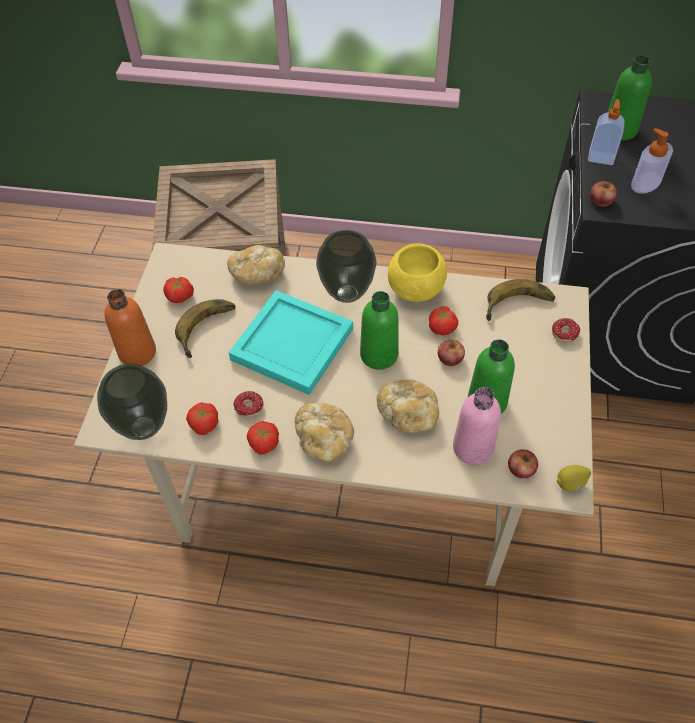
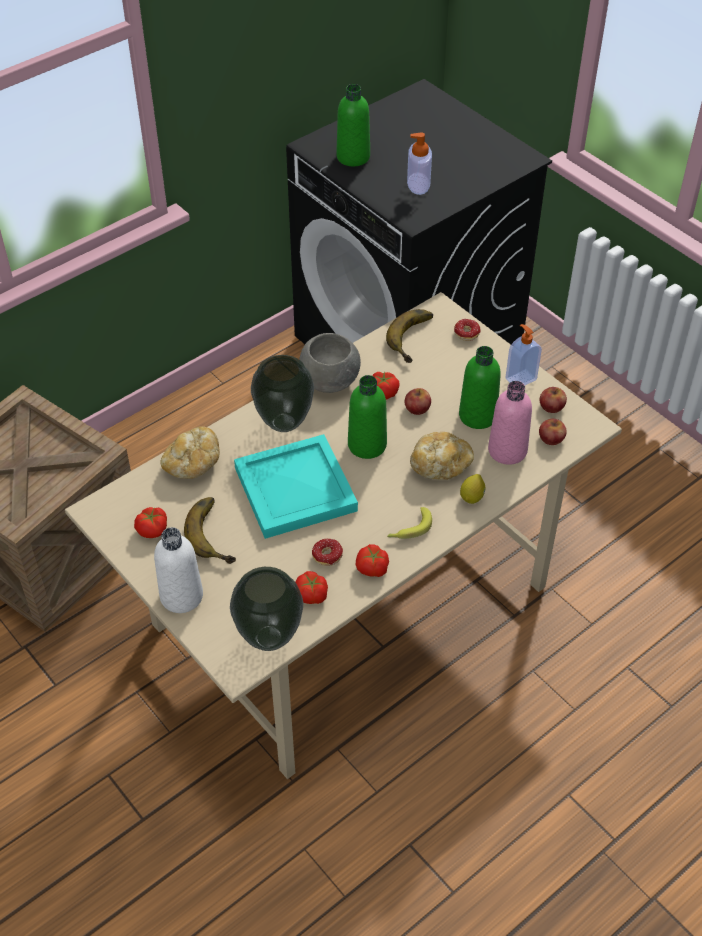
camera: 50 degrees left, 5 degrees down
(137, 352) = (181, 596): orange bottle -> white bottle
(324, 439) = (409, 529): bread -> banana
(416, 289) = (330, 380): yellow bowl -> grey bowl
(570, 484) = (589, 422): lemon -> lemon (472, 497)
(601, 157) = (366, 185): soap dispenser -> soap dispenser (520, 378)
(601, 200) = (406, 215): apple -> apple (551, 406)

